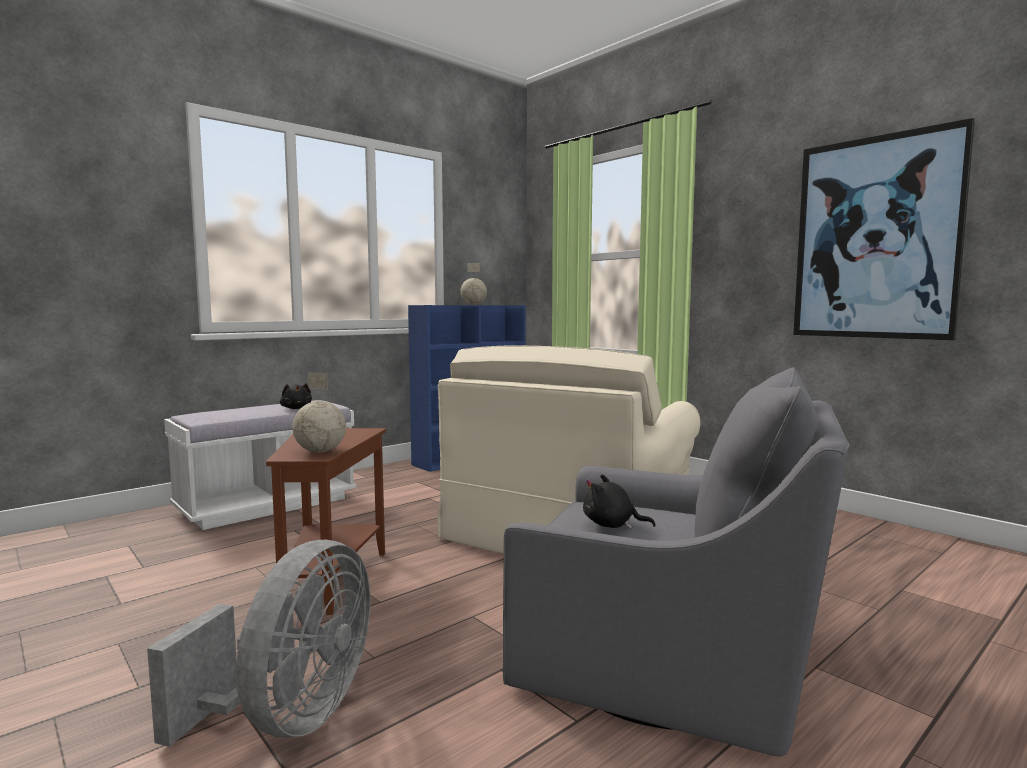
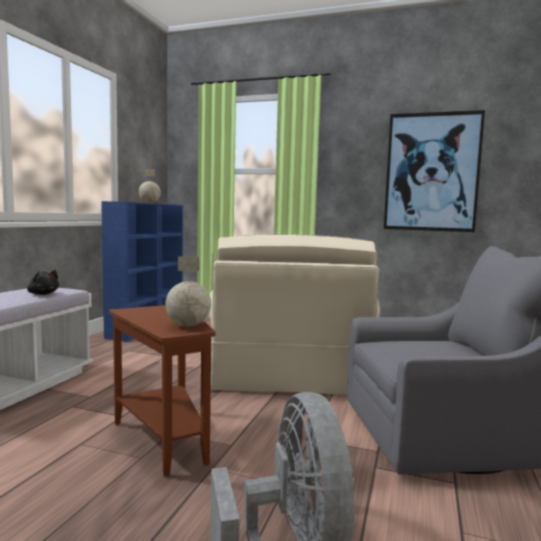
camera: 30 degrees left, 0 degrees up
(612, 525) = (422, 353): black plush toy -> none

